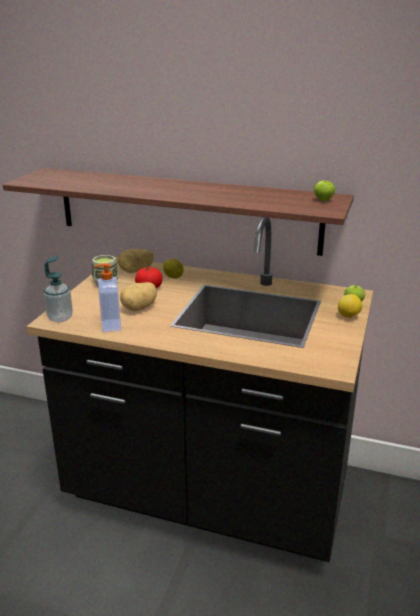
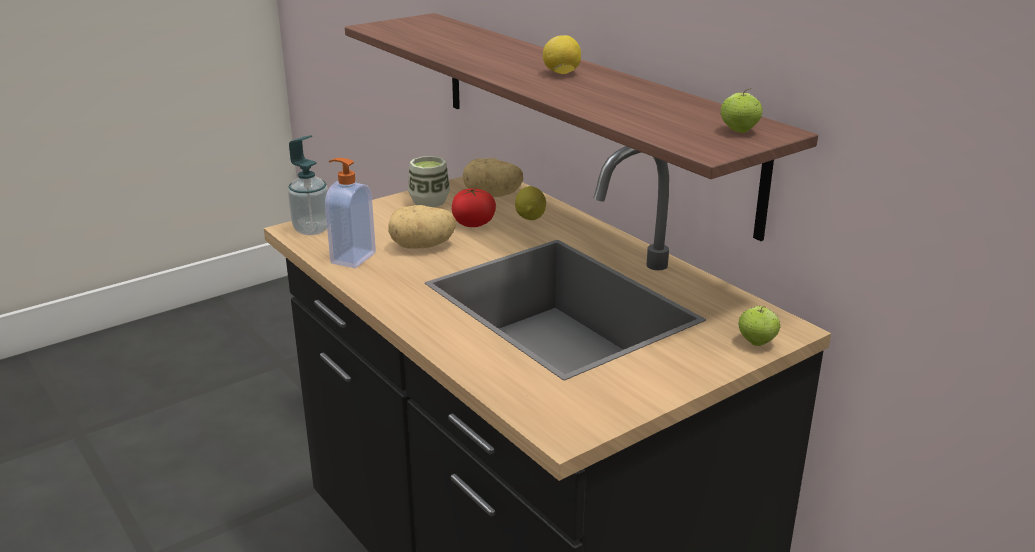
camera: 35 degrees right, 0 degrees up
(348, 316) = (714, 360): lemon -> lemon (561, 73)

